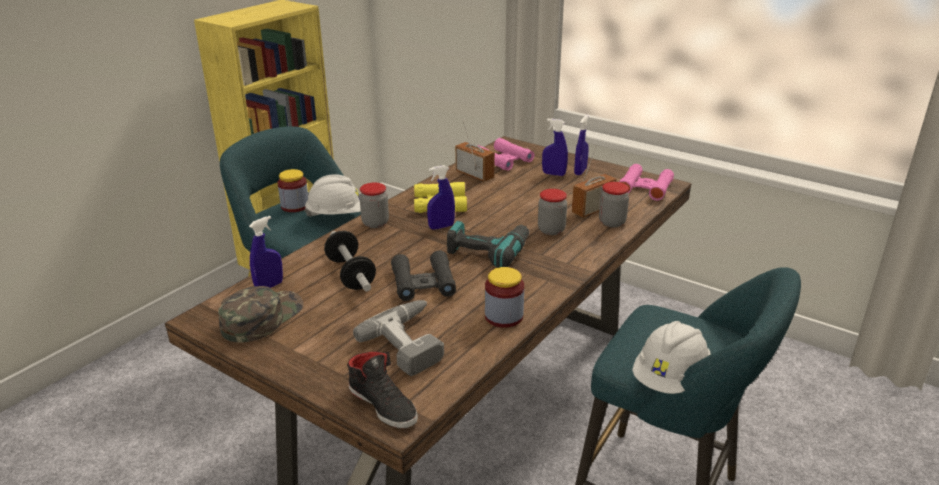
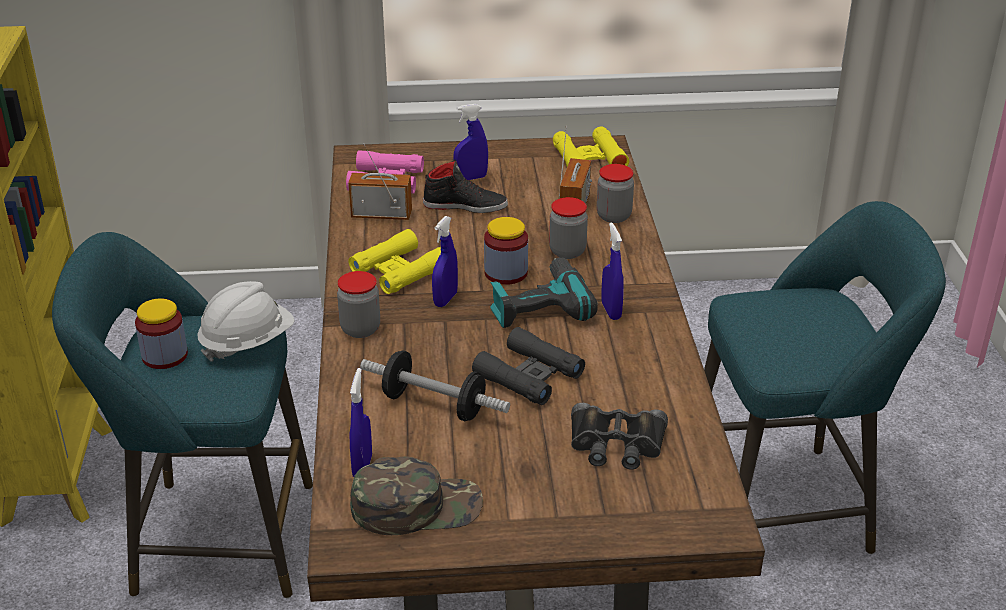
camera: 40 degrees left, 5 degrees up
(261, 318) = (416, 506): green cap -> green cap turned 90 degrees clockwise
(383, 404) = (684, 518): black shoe -> black shoe (465, 205)
(412, 342) = (616, 444): power drill -> black binoculars
(504, 316) = (660, 371): jar -> jar (506, 273)
(580, 171) = (495, 163): blue spray bottle -> blue spray bottle (611, 311)
(645, 187) = (589, 159): pink binoculars -> yellow binoculars
(670, 379) = (837, 362): white hard hat -> none

